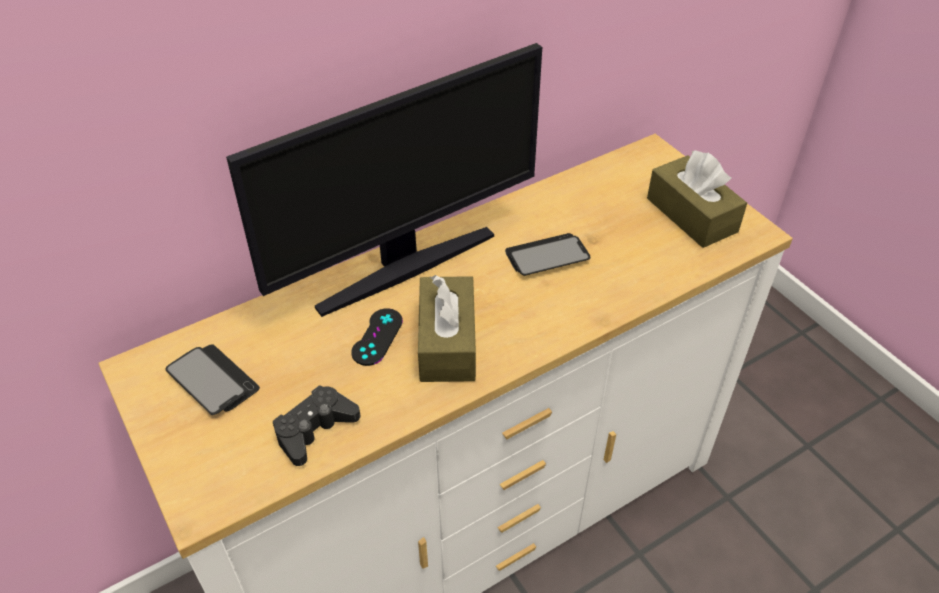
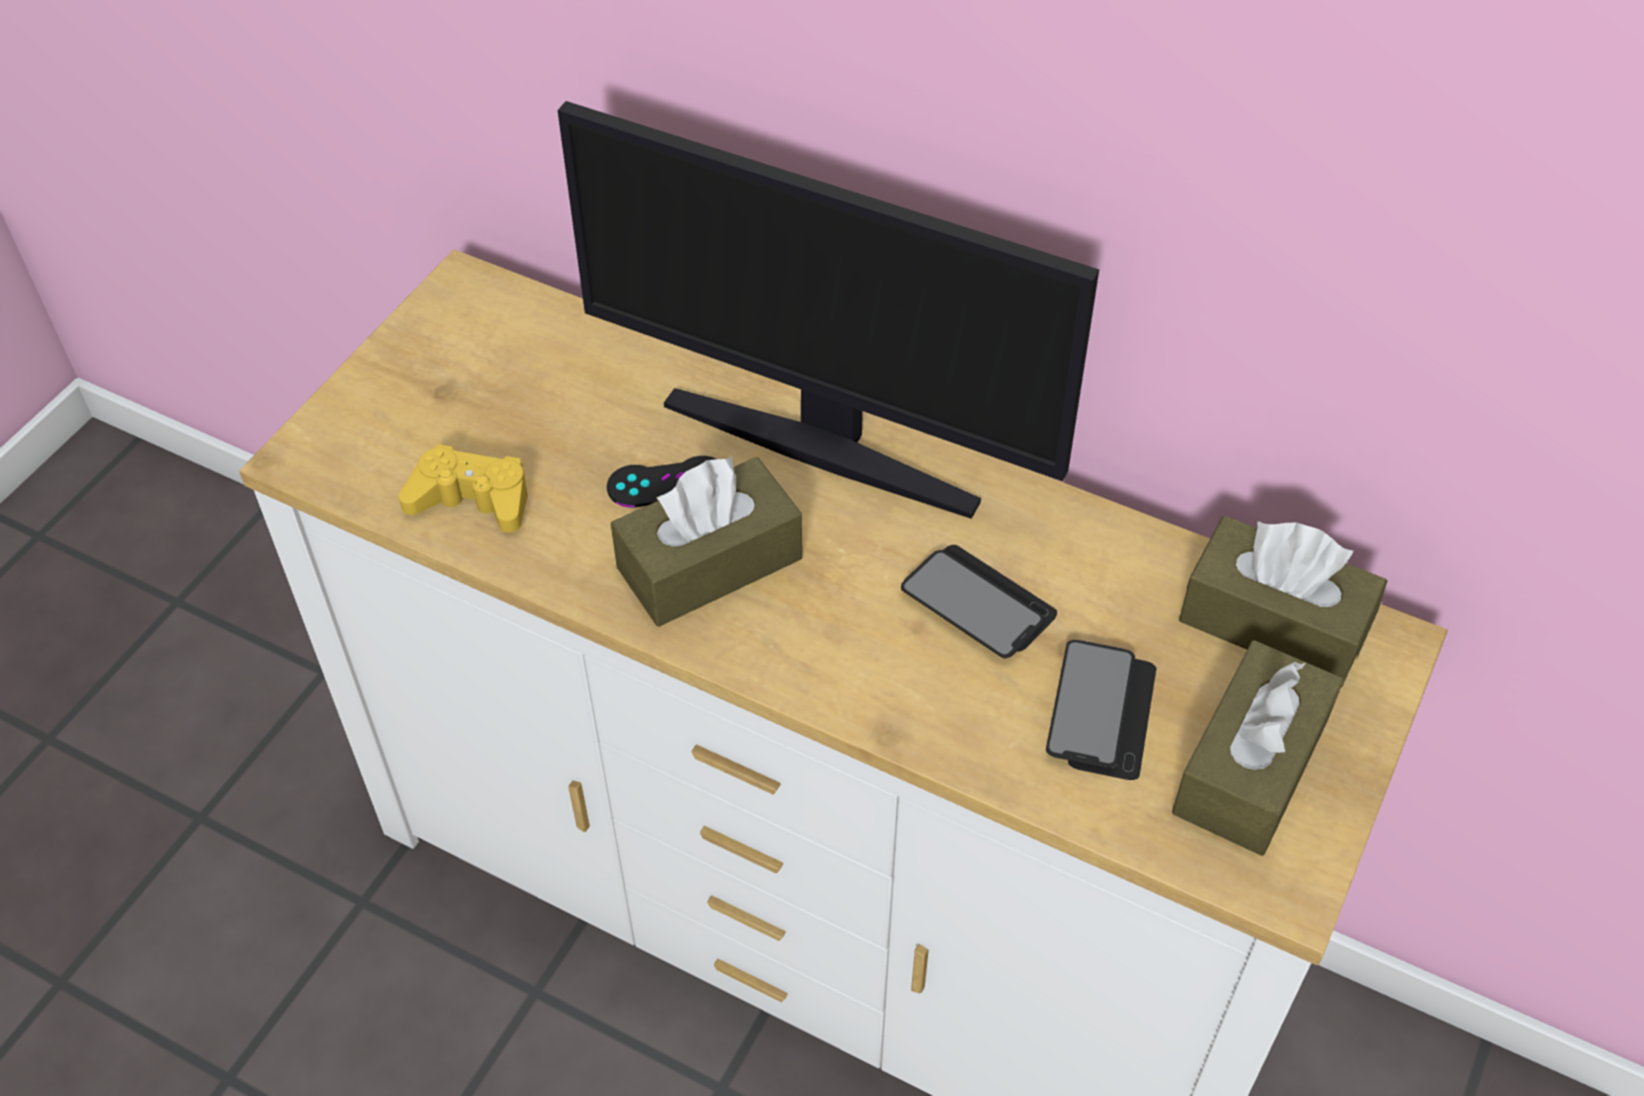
camera: 60 degrees right, 5 degrees up
(213, 381) = (488, 363): phone -> phone (1101, 712)
(315, 429) = (472, 499): black game controller -> yellow game controller
(621, 174) = (1274, 623): none -> brown tissue box

